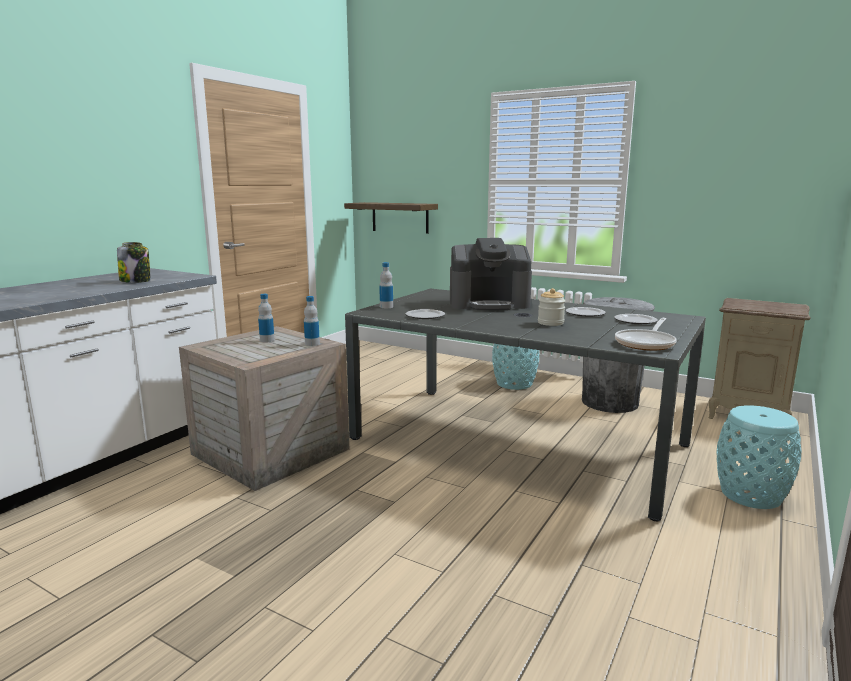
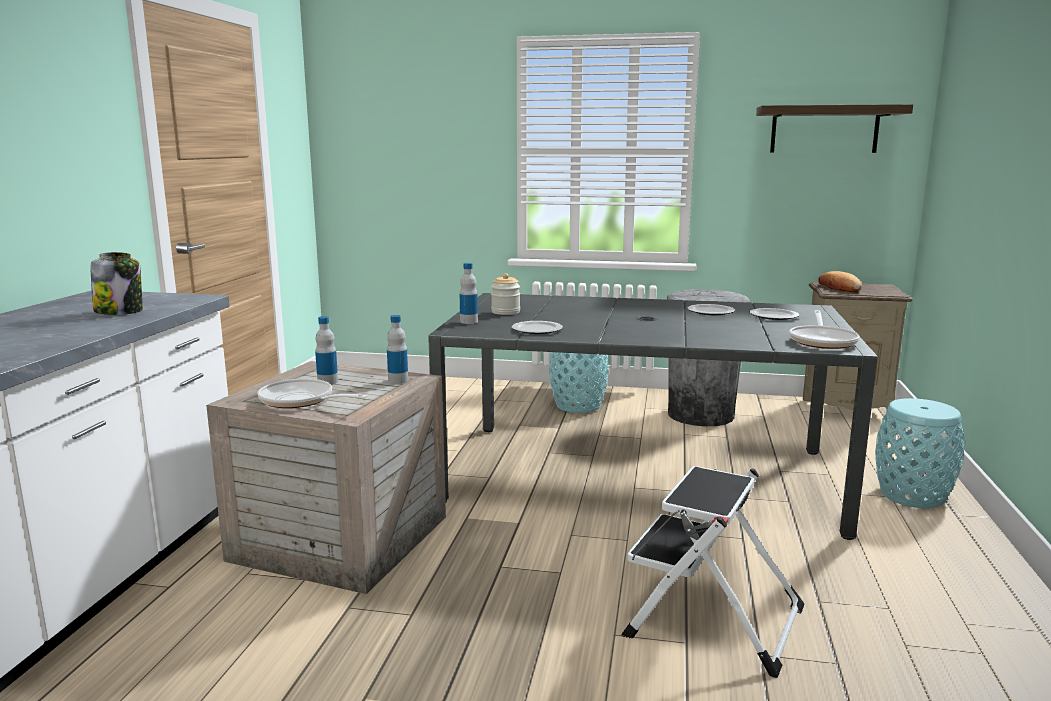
camera: 20 degrees left, 0 degrees up
(234, 350) = (301, 401): none -> frying pan
(400, 217) = (388, 198): shelf -> shelf (824, 130)
(481, 556) = (712, 615): none -> step ladder
(489, 303) = (587, 308): coffee machine -> none
(550, 323) = (692, 326): jar -> jar (505, 312)
(746, 303) = (839, 287): none -> bread

